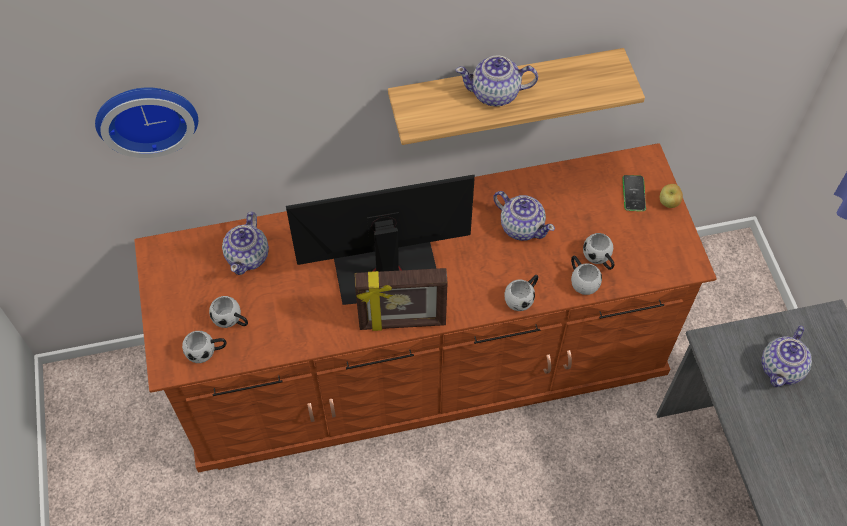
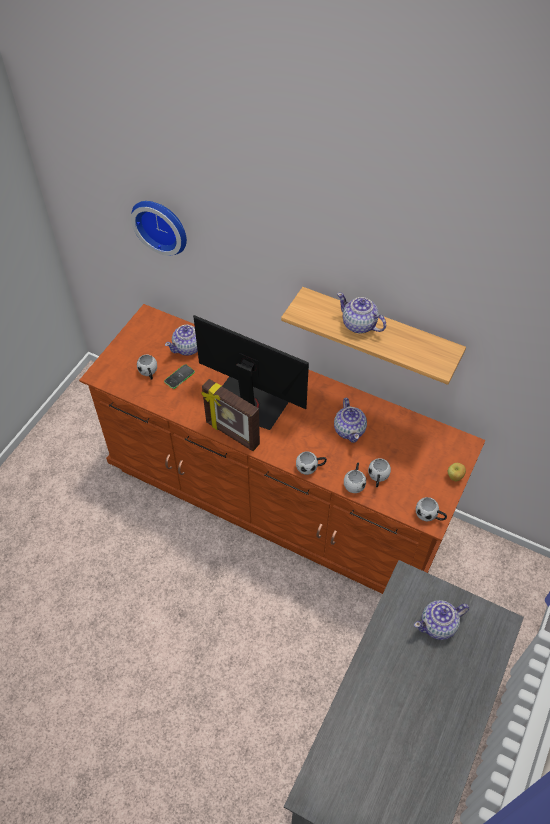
camera: 40 degrees right, 5 degrees down
(207, 352) = (122, 380): white mug -> white mug (429, 516)
(634, 193) = (437, 457): phone -> phone (179, 377)

